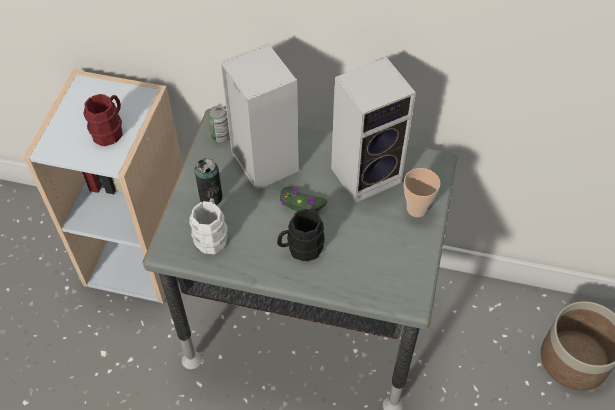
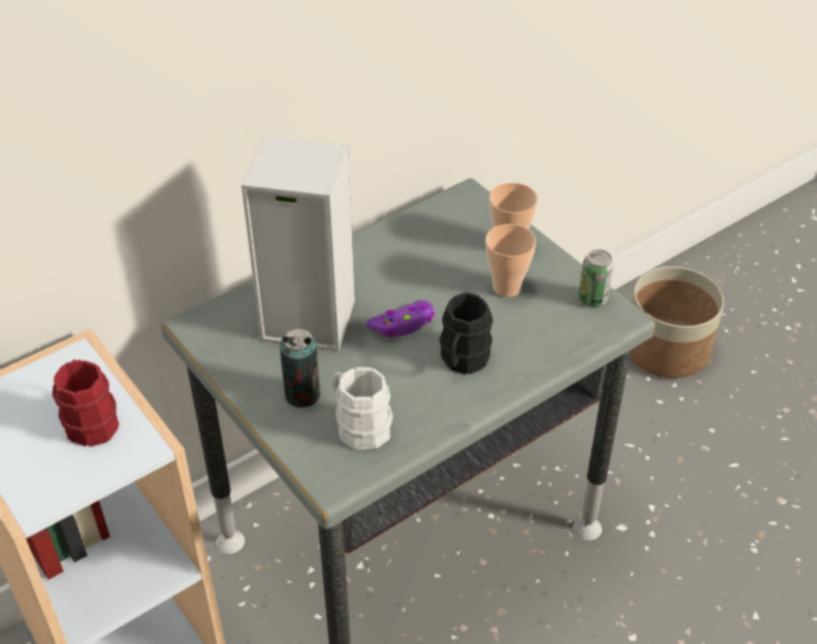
camera: 50 degrees left, 10 degrees down
(220, 136) = (221, 334): can -> can (592, 299)
(301, 204) = (403, 325): green game controller -> purple game controller
(367, 173) = (422, 251): speaker -> none
(379, 231) = (506, 288): none -> cup

